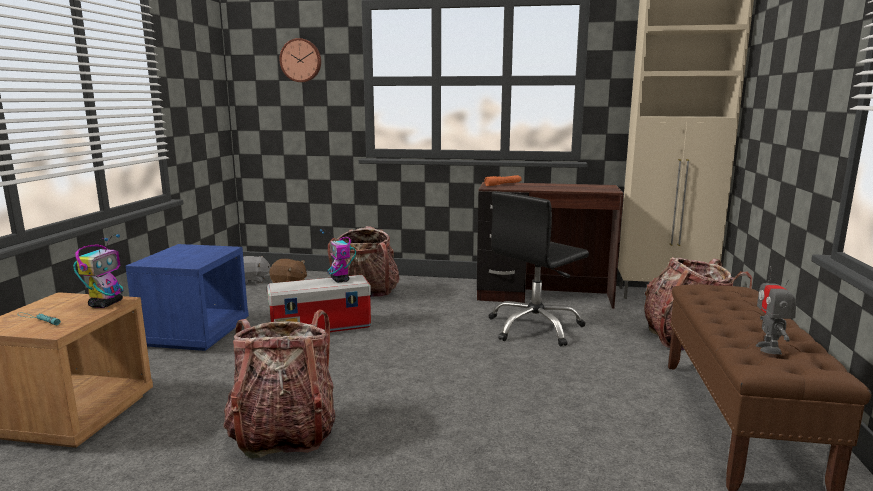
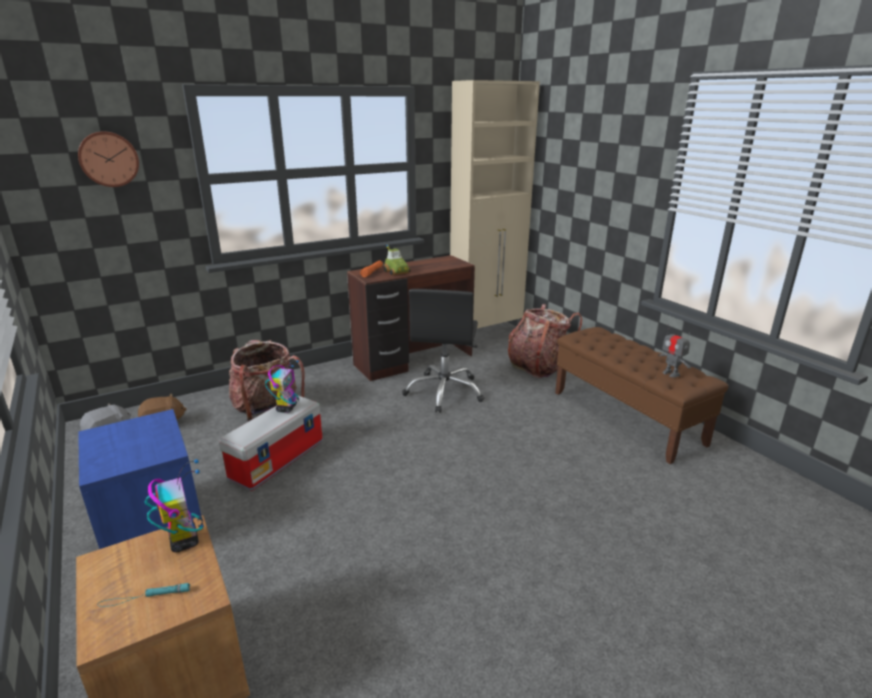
camera: 40 degrees left, 10 degrees up
(284, 433) = (403, 569): backpack -> none
(340, 280) = (287, 408): toy robot -> toy robot turned 105 degrees counterclockwise
(526, 187) = (397, 272): none -> toy car

